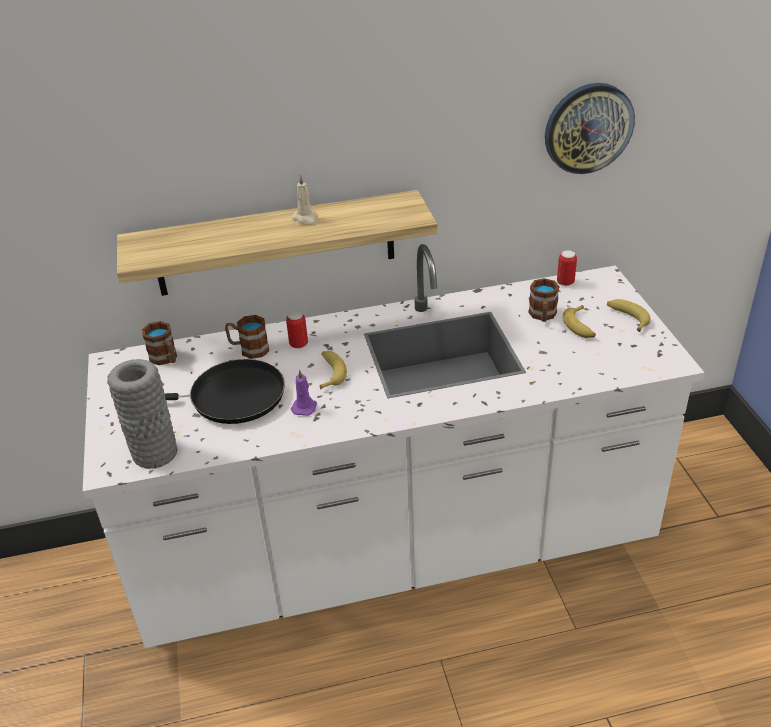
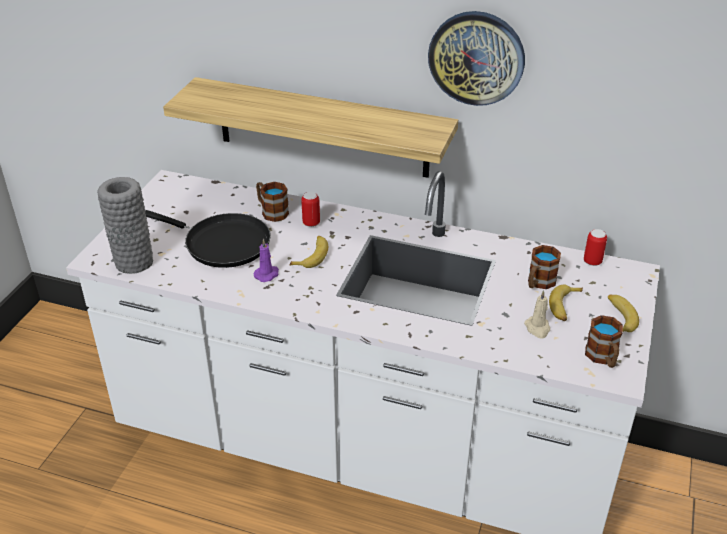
camera: 30 degrees right, 0 degrees up
(166, 359) = (207, 195): mug -> mug (603, 358)
(306, 219) = (339, 112): beige candle -> beige candle (537, 328)
(588, 128) = (647, 111): wall clock -> wall clock (476, 58)

